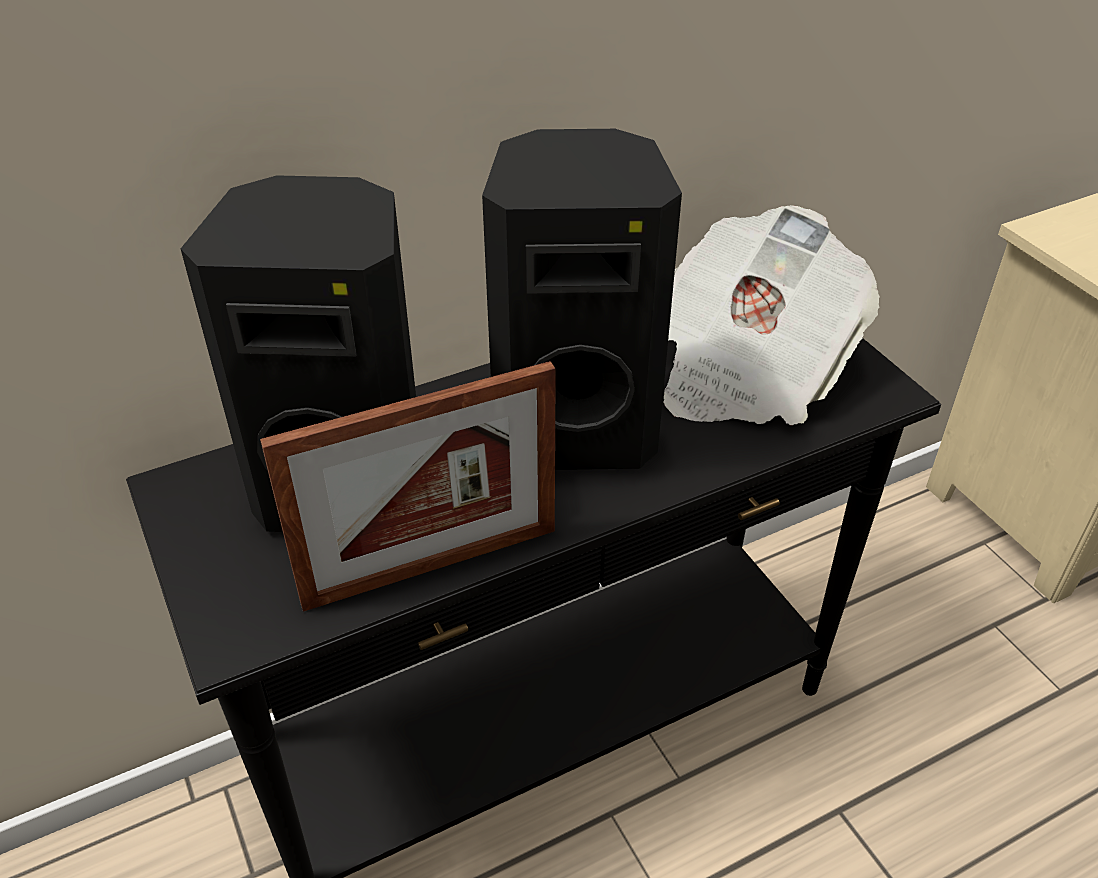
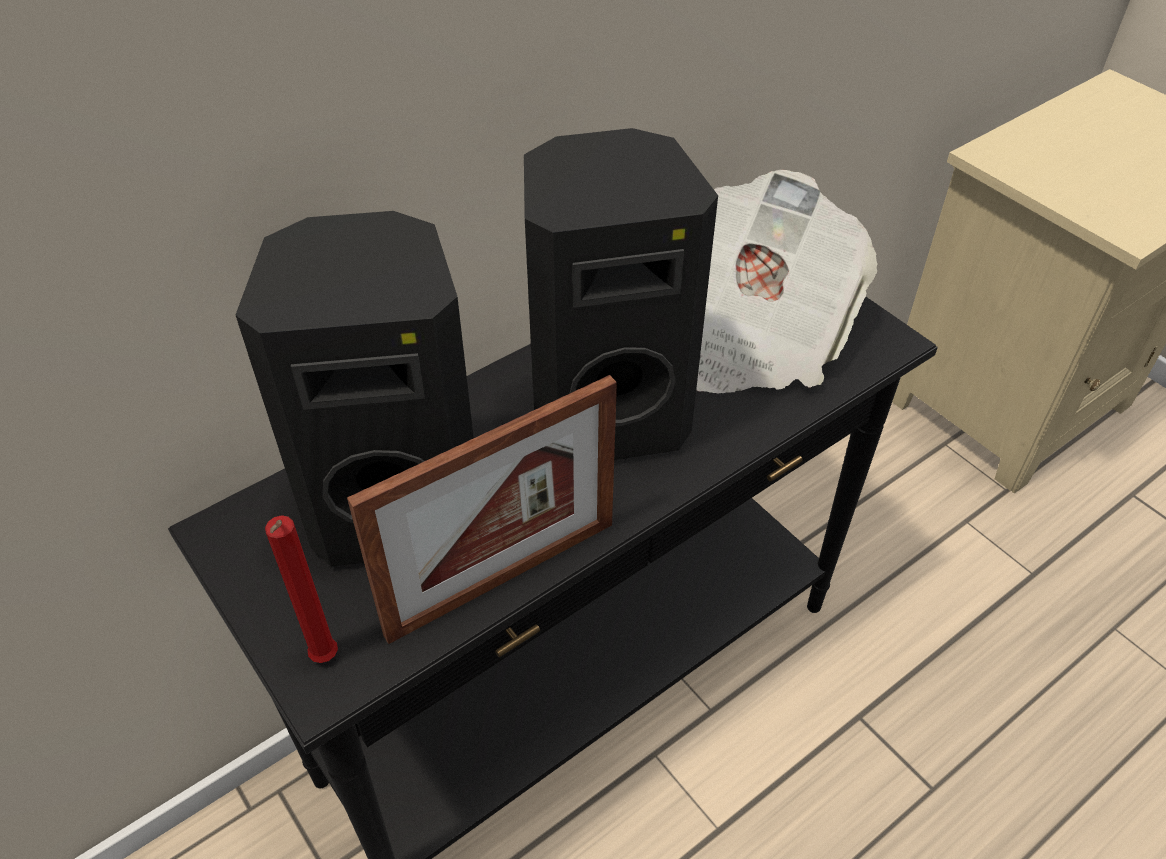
camera: 10 degrees left, 5 degrees up
(237, 618) = (324, 661): none -> red candle

